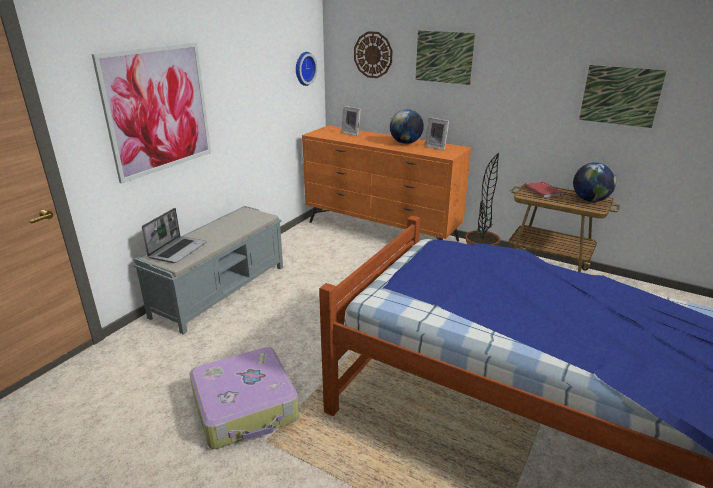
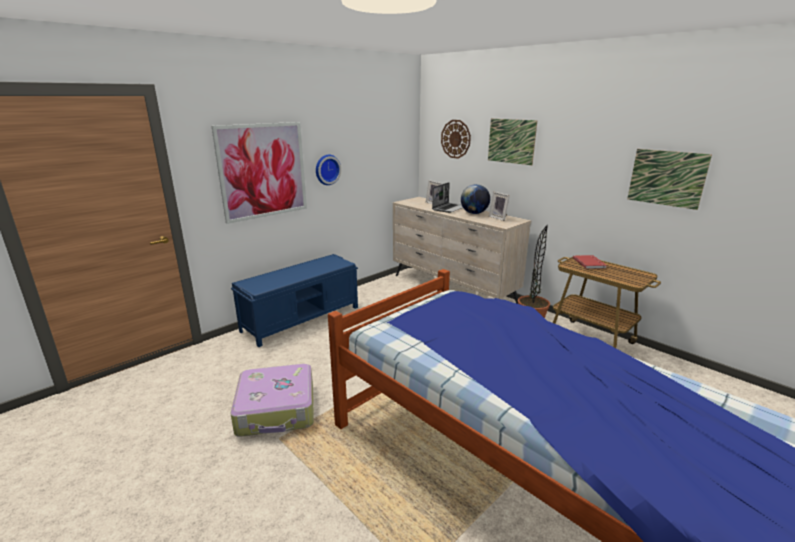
camera: 15 degrees right, 5 degrees down
(178, 250) = (265, 280): laptop -> laptop (449, 208)
(221, 290) = (302, 318): grey bench -> blue bench
(303, 68) = (398, 148): wall clock -> wall clock (326, 169)
(381, 231) = (452, 289): orange dresser -> beige dresser
(590, 200) = (632, 275): globe -> none

